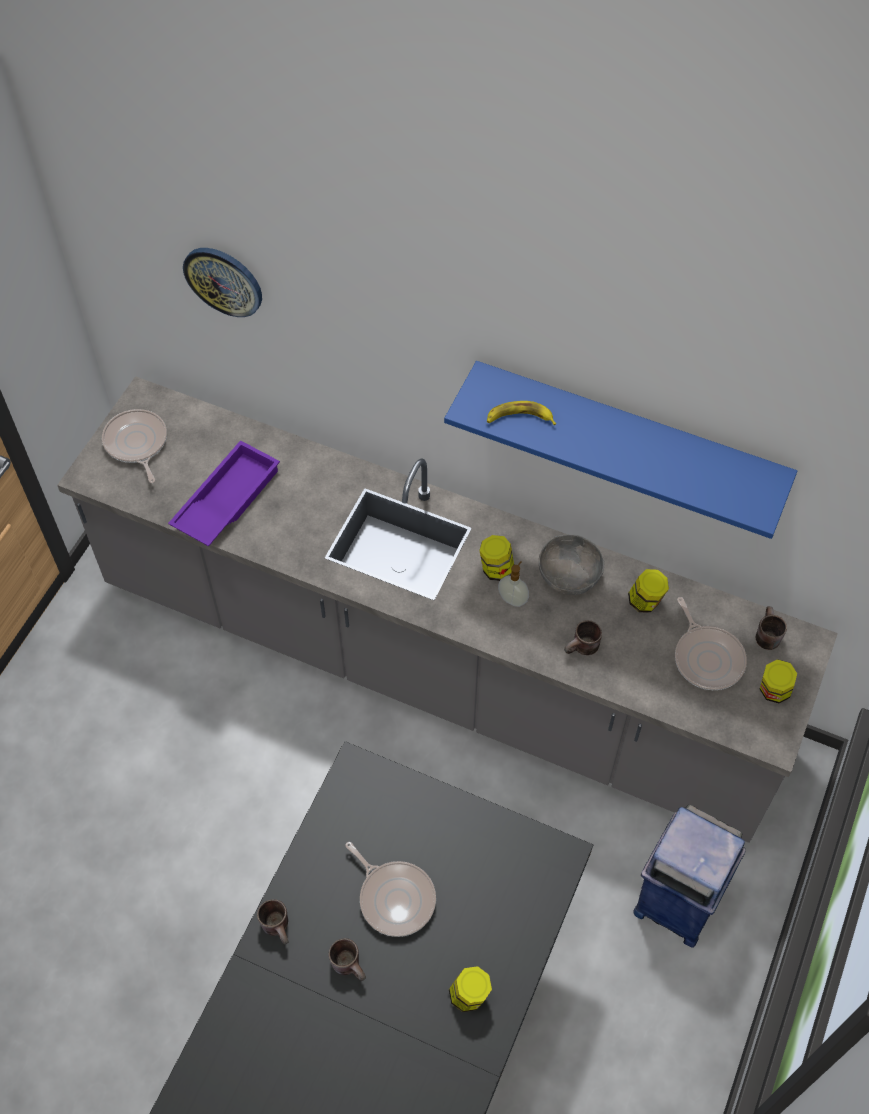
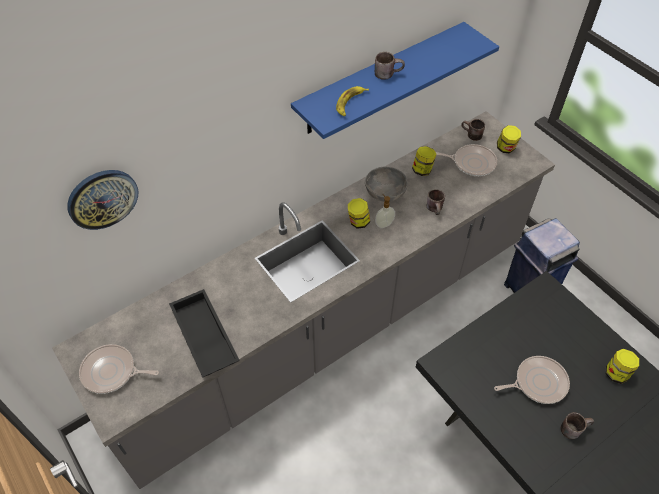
camera: 60 degrees left, 5 degrees down
(226, 499) = (203, 337): purple tray -> black tray
(279, 926) = (530, 458): brown mug -> brown mug (387, 73)

